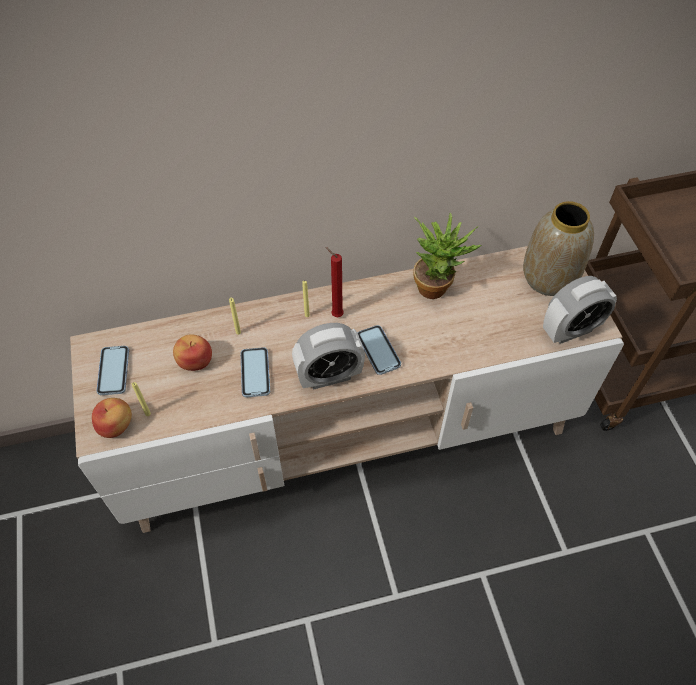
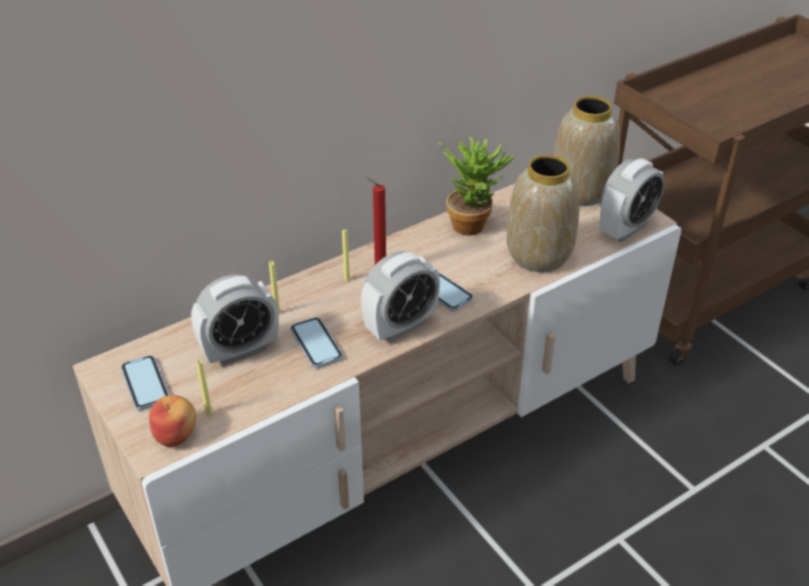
camera: 20 degrees left, 15 degrees down
(195, 361) = (240, 350): apple -> alarm clock
(479, 338) = (539, 256): none -> vase

